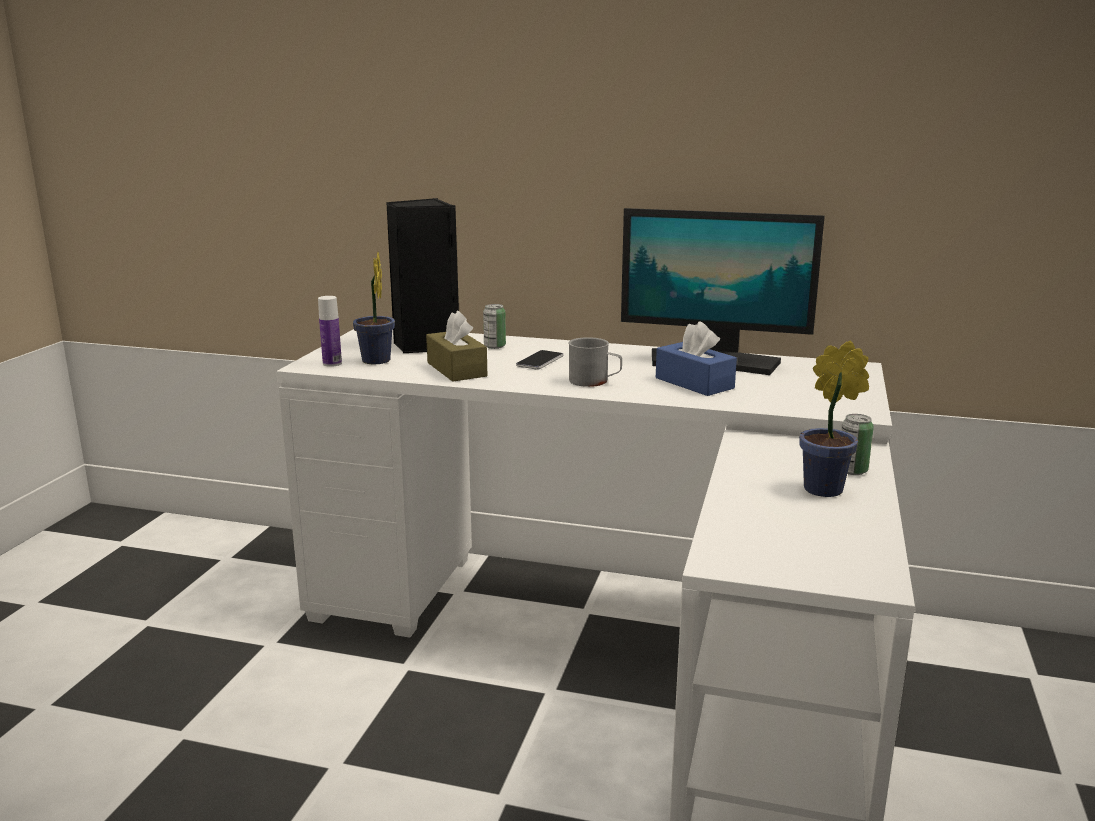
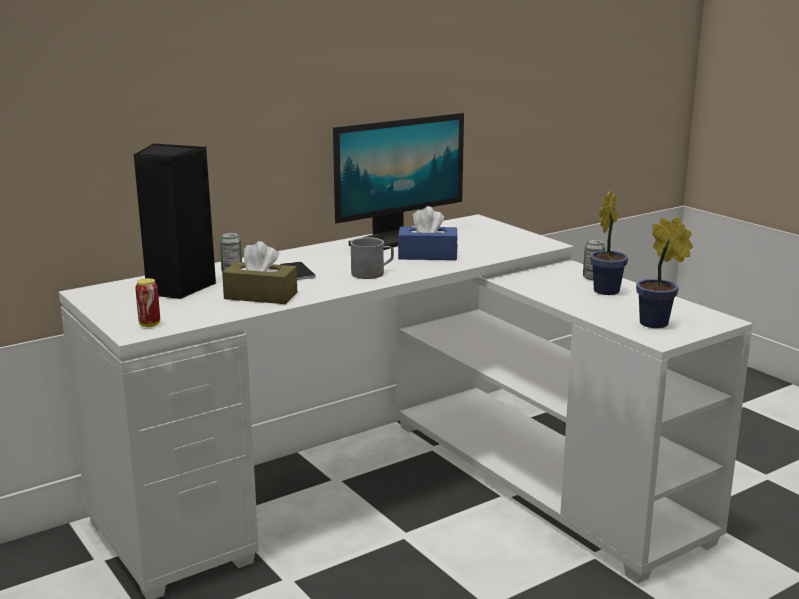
camera: 50 degrees left, 0 degrees up
(332, 363) = (149, 324): bottle -> can
(375, 362) = (180, 311): potted plant -> potted plant (657, 324)

